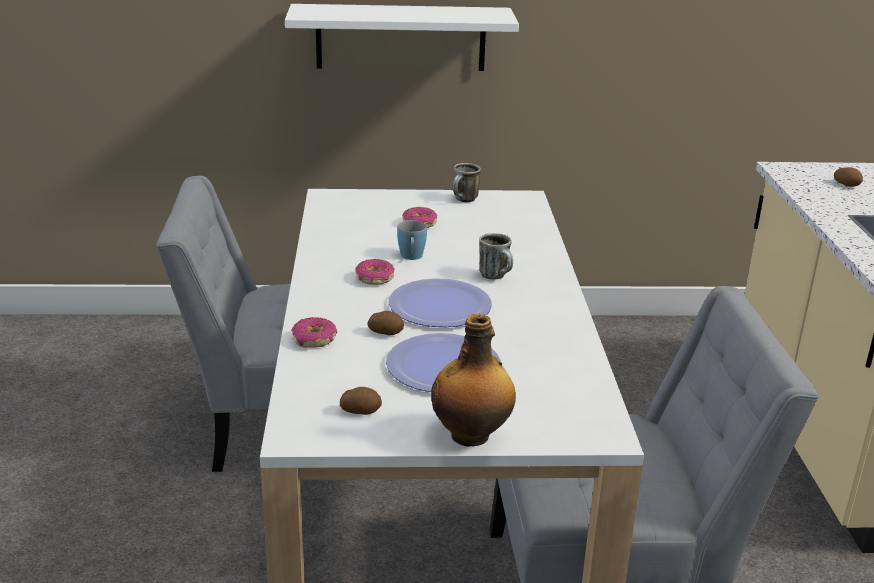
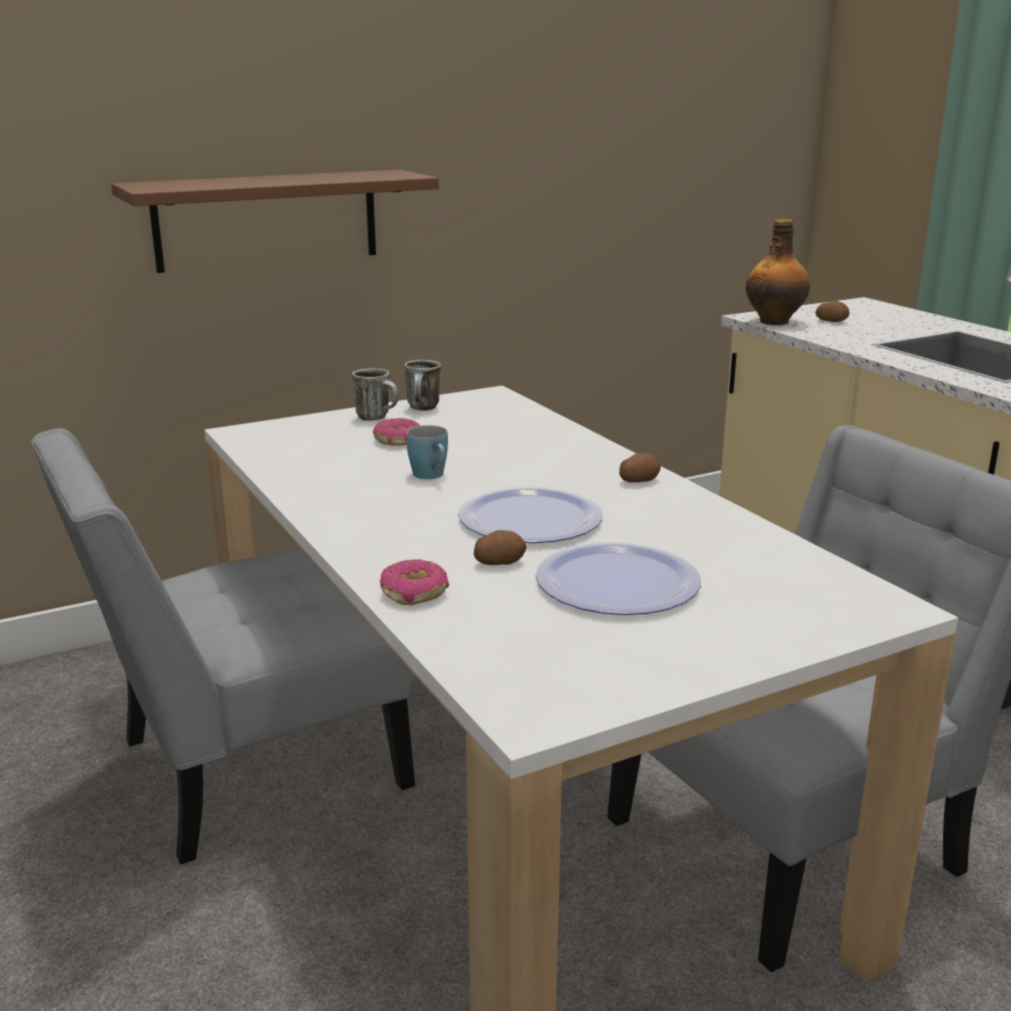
camera: 25 degrees left, 5 degrees down
(360, 411) = (579, 661): potato -> potato (638, 480)
(374, 278) = (411, 507): donut -> none
(401, 37) = (267, 220): white shelf -> brown shelf
(472, 435) = (751, 650): bottle -> bottle (775, 321)
(497, 276) = (559, 475): mug -> mug (378, 417)

